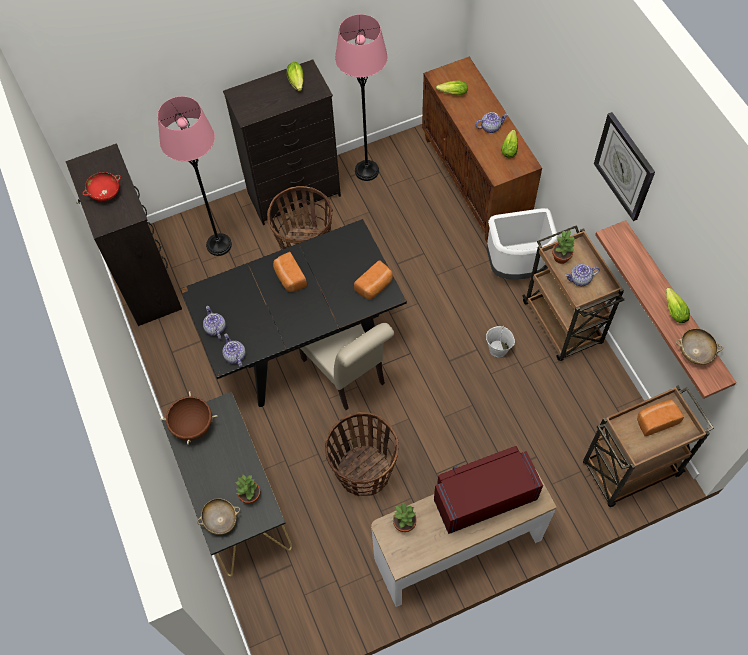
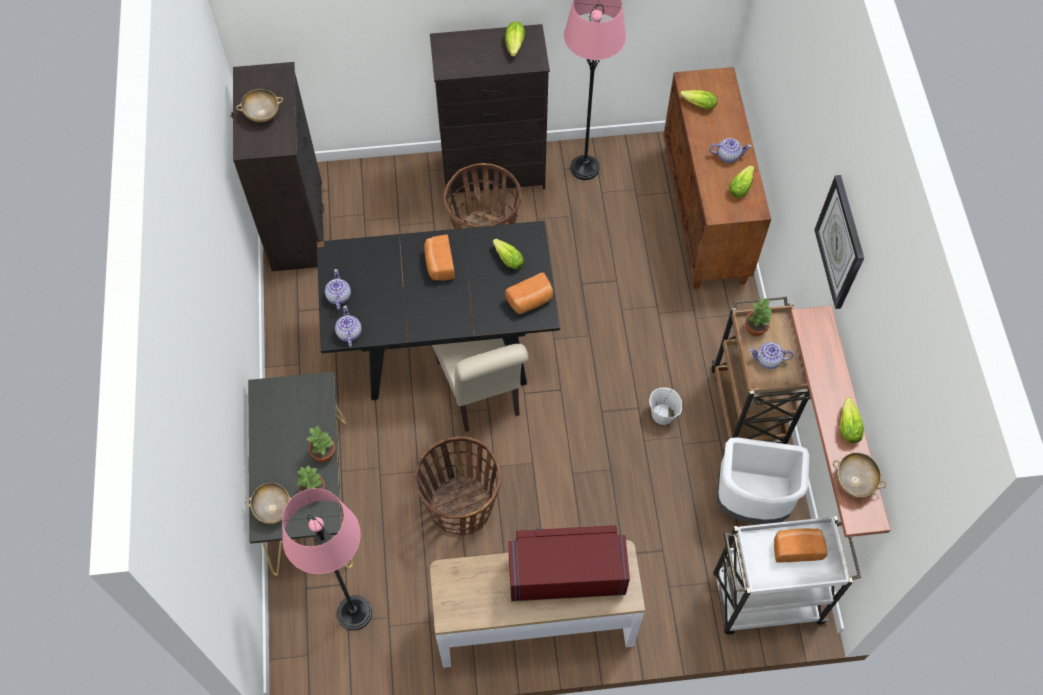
camera: 15 degrees right, 0 degrees up
(105, 193) = (262, 113): red bowl -> beige bowl
(193, 426) = (279, 397): brown cooking pot -> none
(219, 245) = (390, 206): pink floor lamp -> pink floor lamp (354, 613)
(343, 257) = (507, 258): none -> lettuce
(405, 523) = (468, 574): potted plant -> potted plant (324, 453)
(517, 266) = (719, 326): white trash can -> white trash can (752, 501)
(629, 470) = (765, 599): brown cart -> white cart

